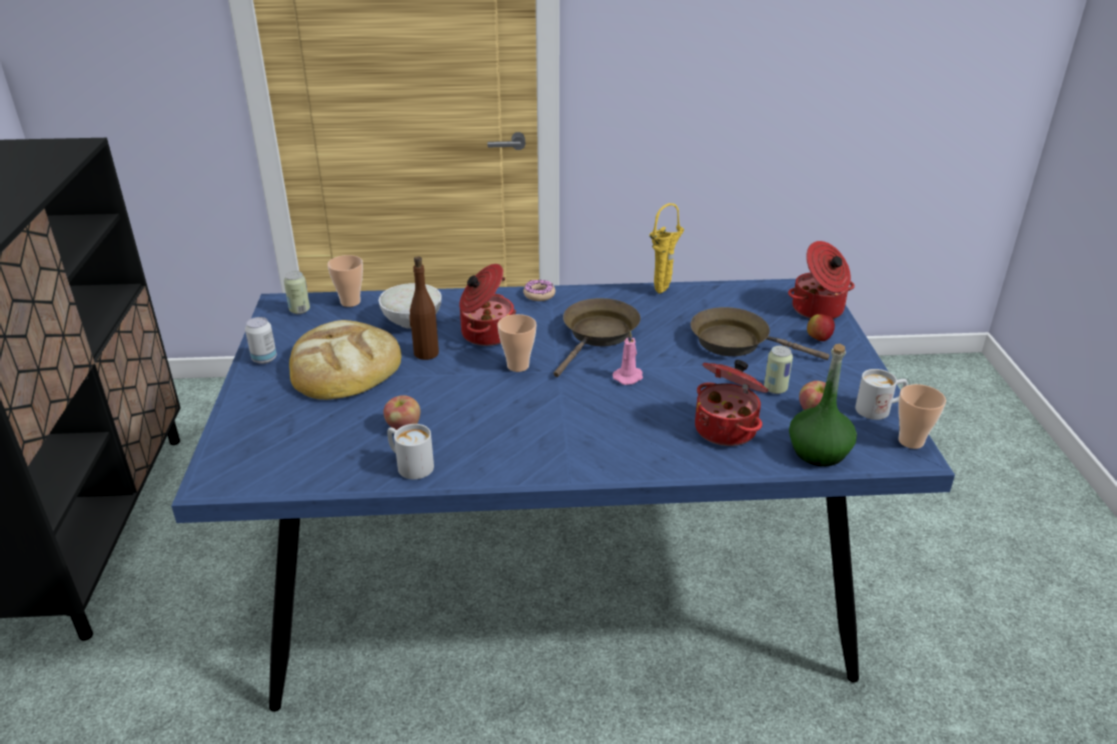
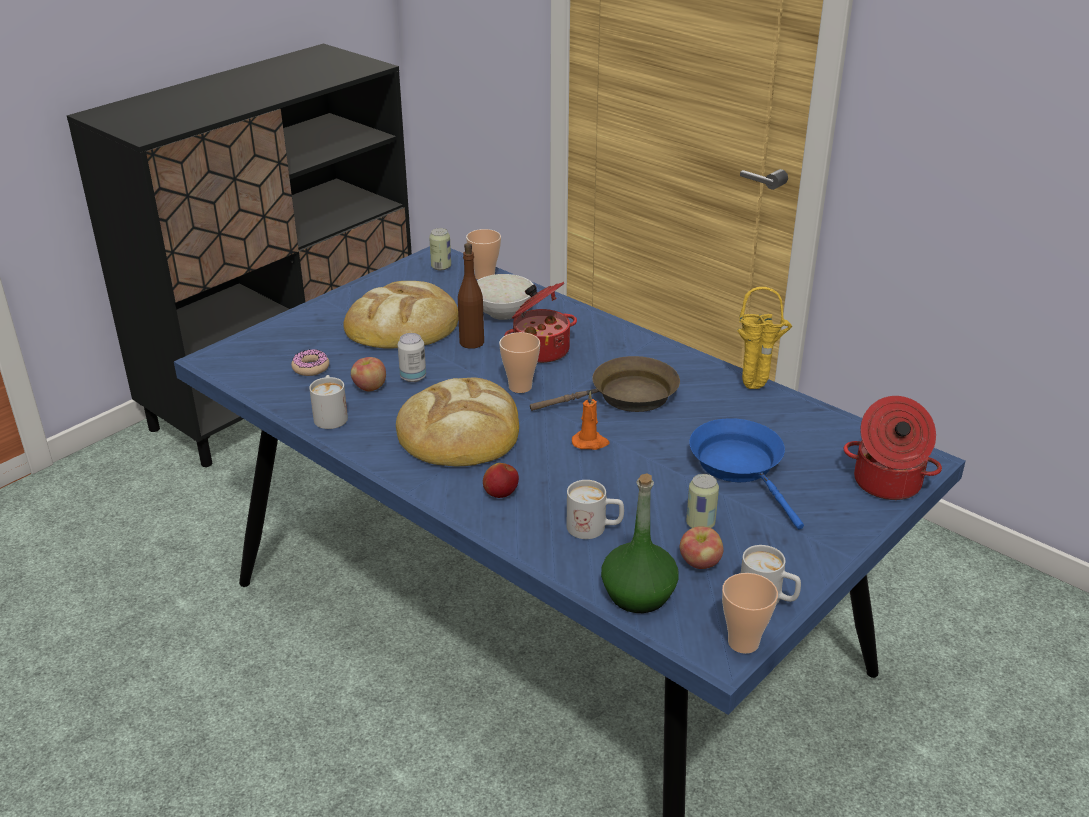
camera: 45 degrees right, 0 degrees up
(264, 359) = (364, 292): can -> can (413, 377)
(530, 418) = (460, 430): none -> bread
(539, 295) = (637, 338): donut -> donut (311, 368)
(629, 377) = (590, 442): pink candle -> orange candle
(727, 429) = (594, 528): cooking pot -> white mug
(736, 342) = (740, 466): brown frying pan -> blue frying pan
(818, 339) = (831, 508): apple -> apple (501, 494)

